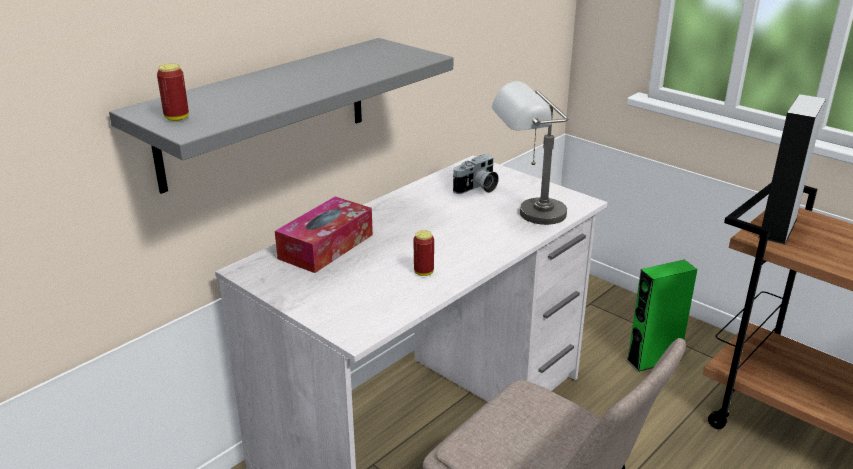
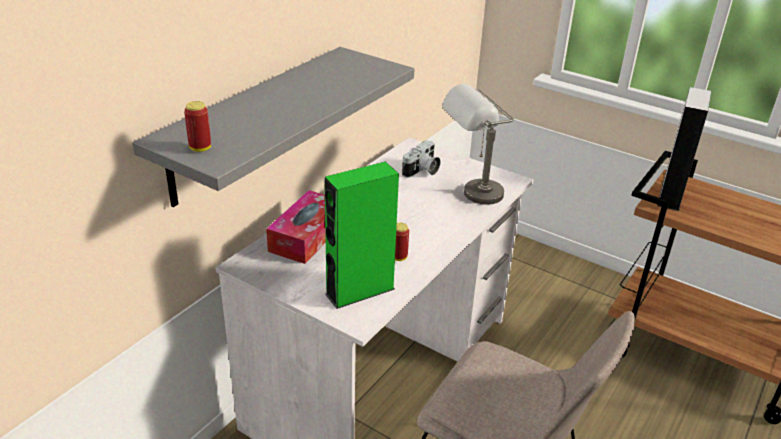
camera: 10 degrees left, 5 degrees up
(653, 360) = (560, 300): green speaker -> green speaker (360, 291)

